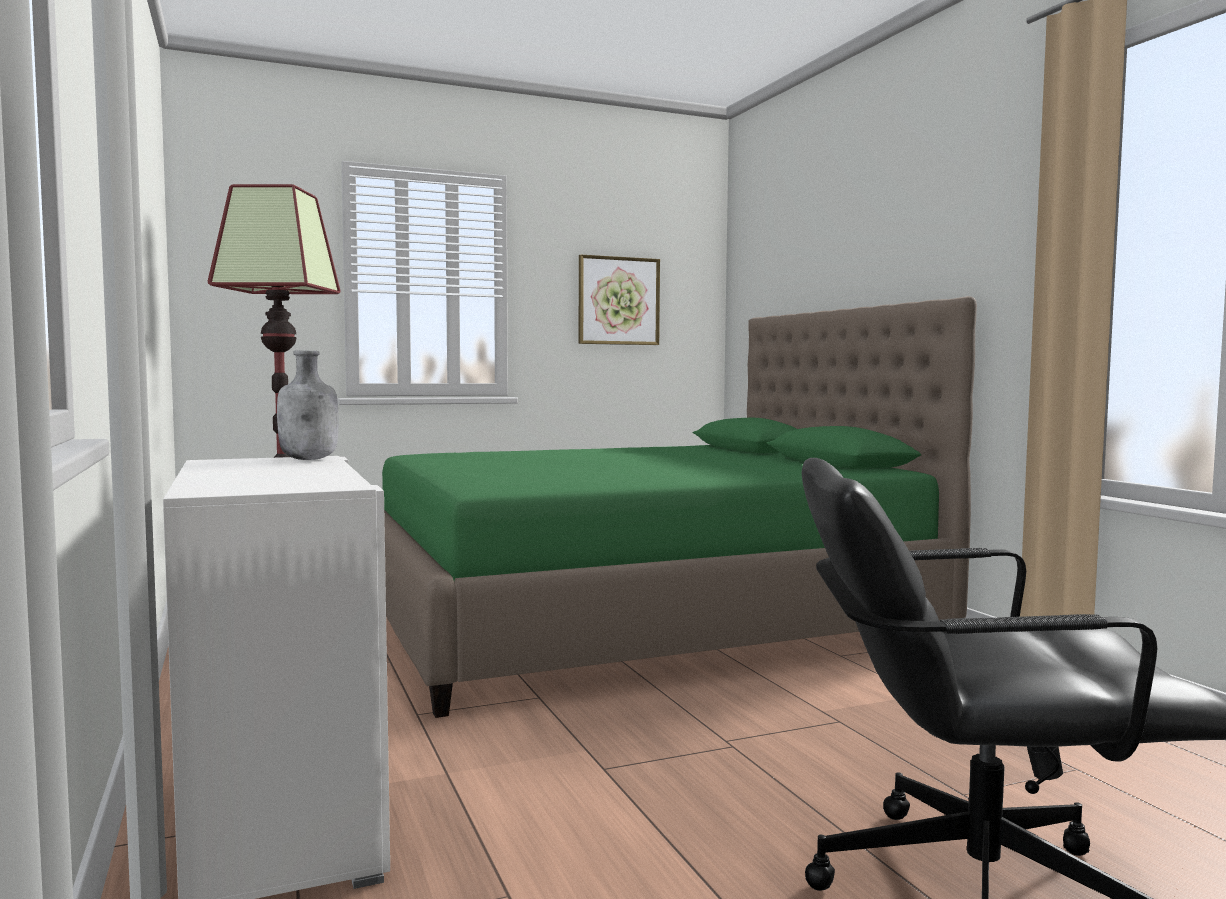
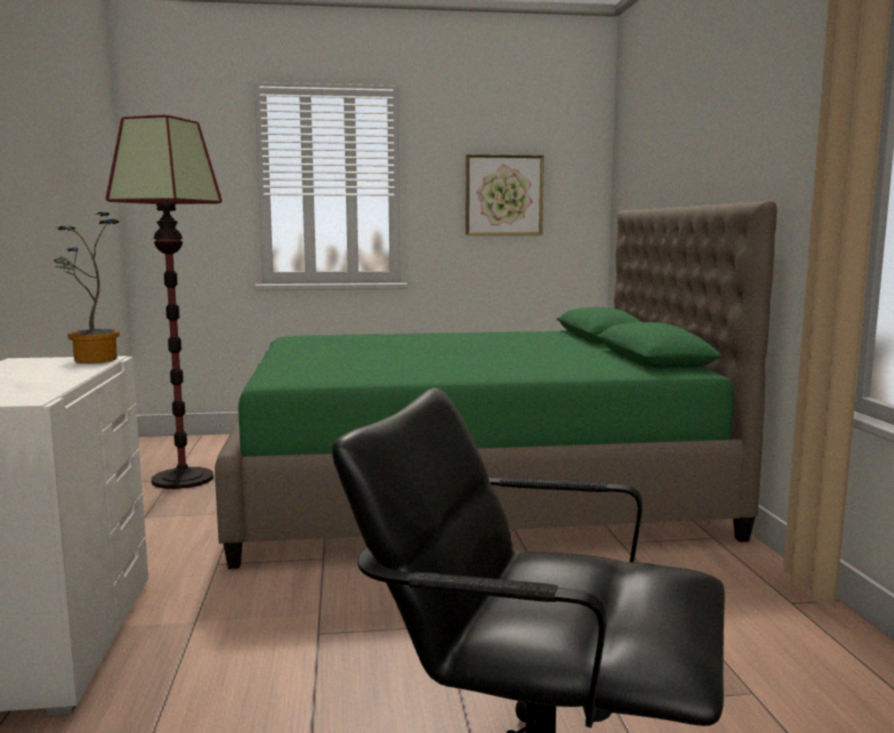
camera: 15 degrees right, 5 degrees up
(310, 459) = (92, 361): grey bottle -> potted plant

